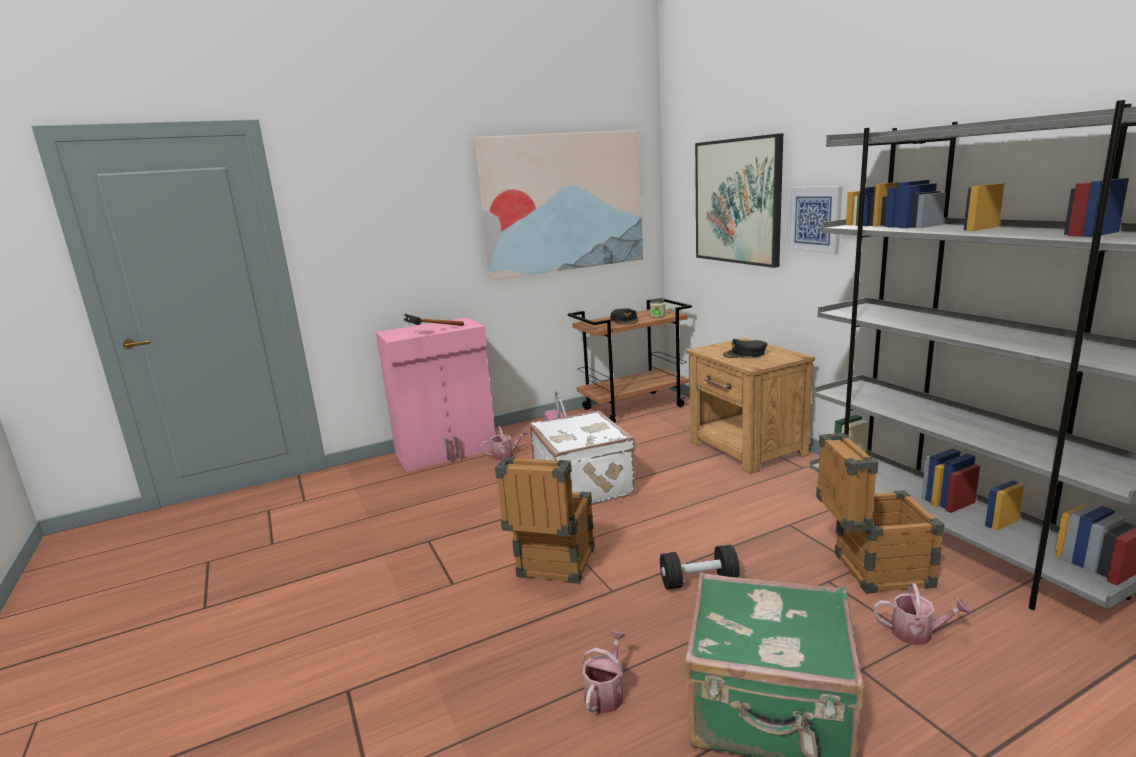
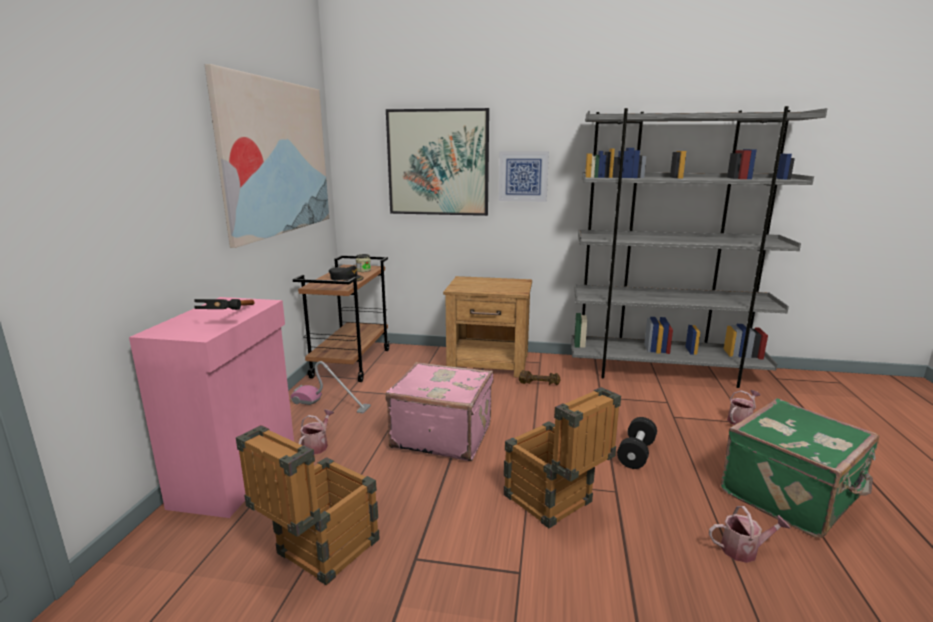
camera: 55 degrees left, 0 degrees up
(585, 485) = (442, 434): white suitcase -> pink suitcase
(606, 692) = (744, 550): watering can -> watering can turned 120 degrees clockwise
(745, 354) = (491, 286): black cap -> none
(752, 485) = (539, 383): none -> brown dumbbell
(870, 570) = (673, 402): crate -> crate (318, 554)

